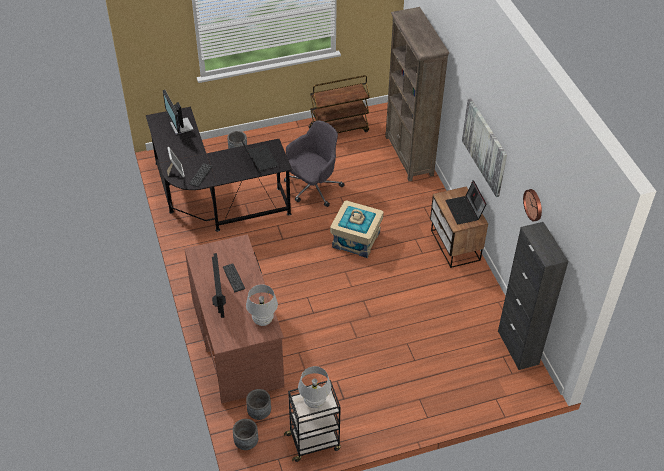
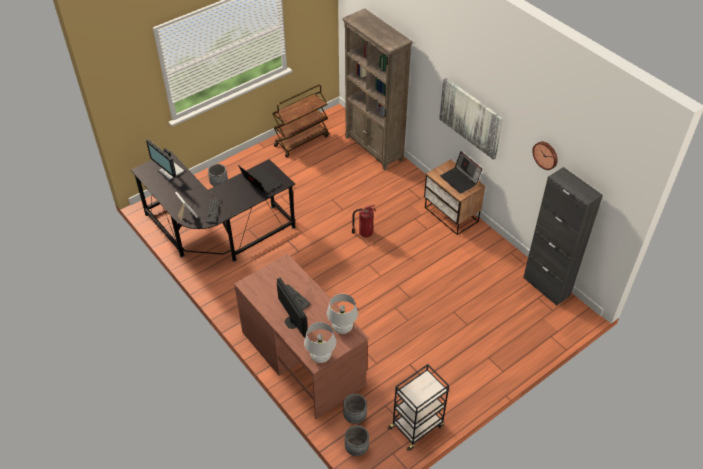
camera: 20 degrees left, 0 degrees up
(312, 188) = (304, 199): grey office chair -> none
(314, 402) = (421, 389): white table lamp -> white table lamp (320, 357)
(356, 239) = (364, 233): beige storage box -> fire extinguisher

